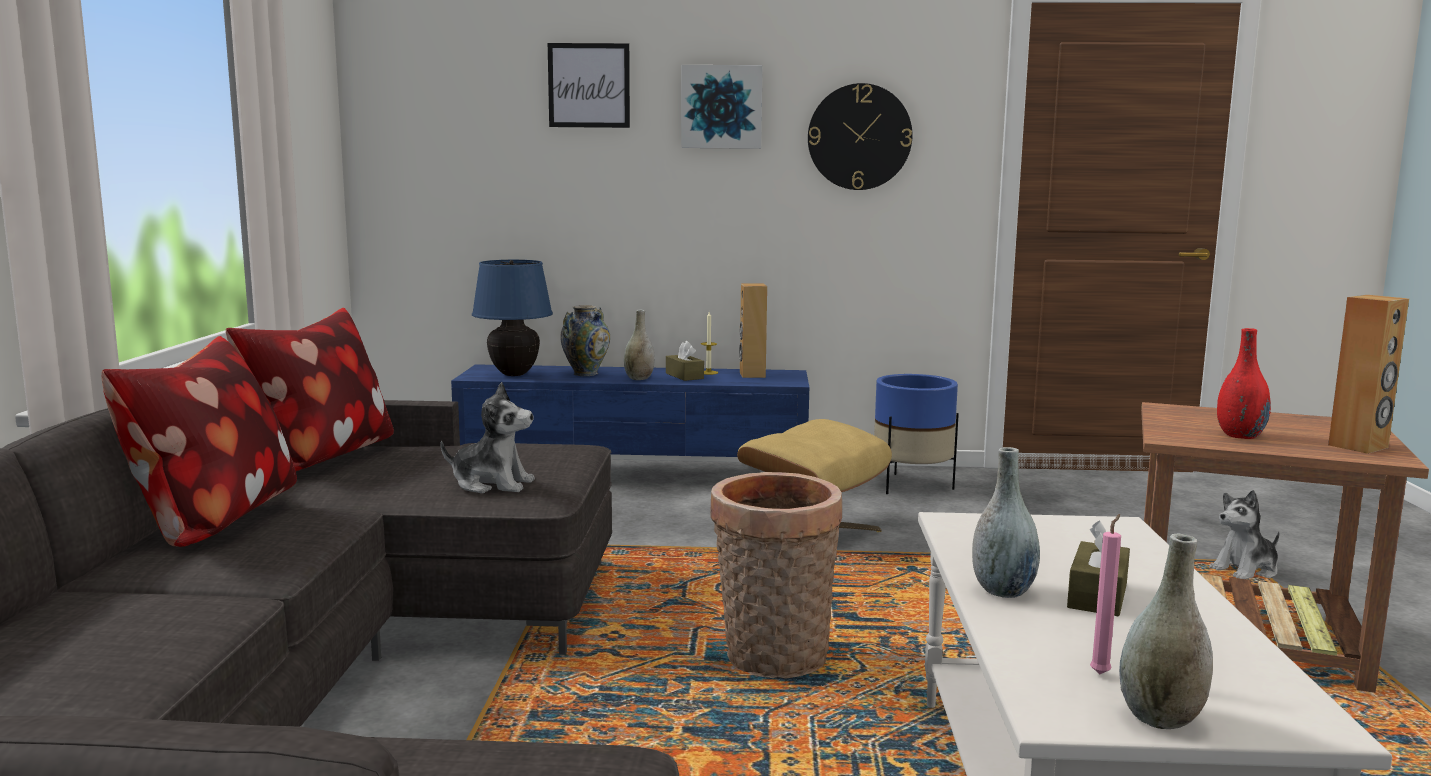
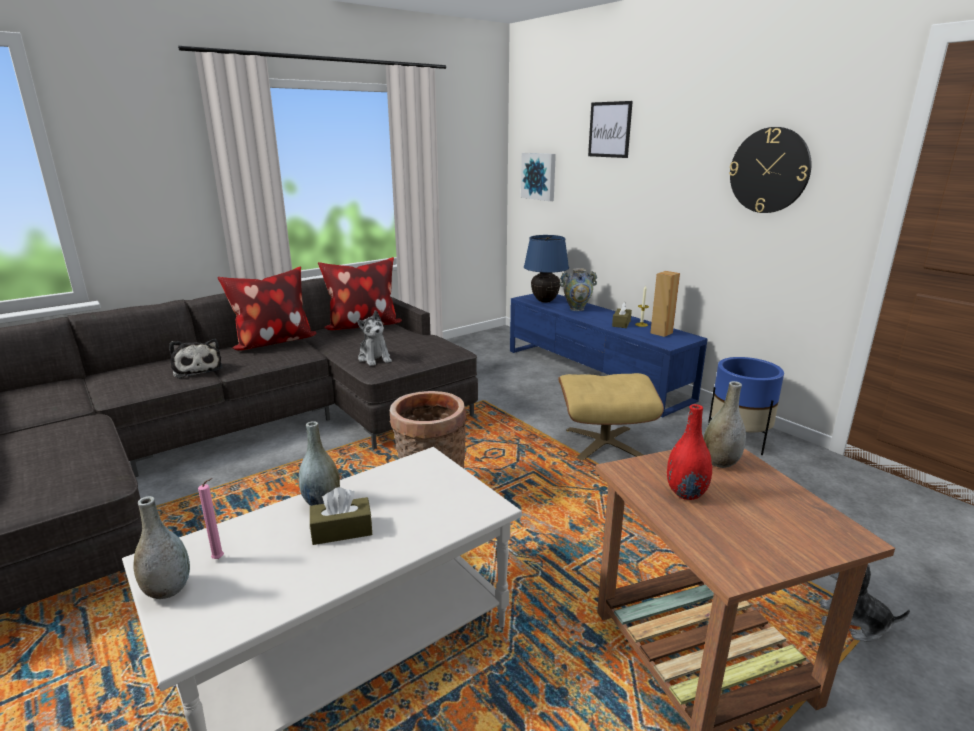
camera: 50 degrees right, 10 degrees up
(175, 599) = (197, 369): none -> plush toy
(639, 378) = (593, 319): grey vase -> grey vase (720, 462)
(721, 107) = (680, 145): picture -> picture (539, 176)
(1359, 446) = (750, 550): brown speaker -> none

